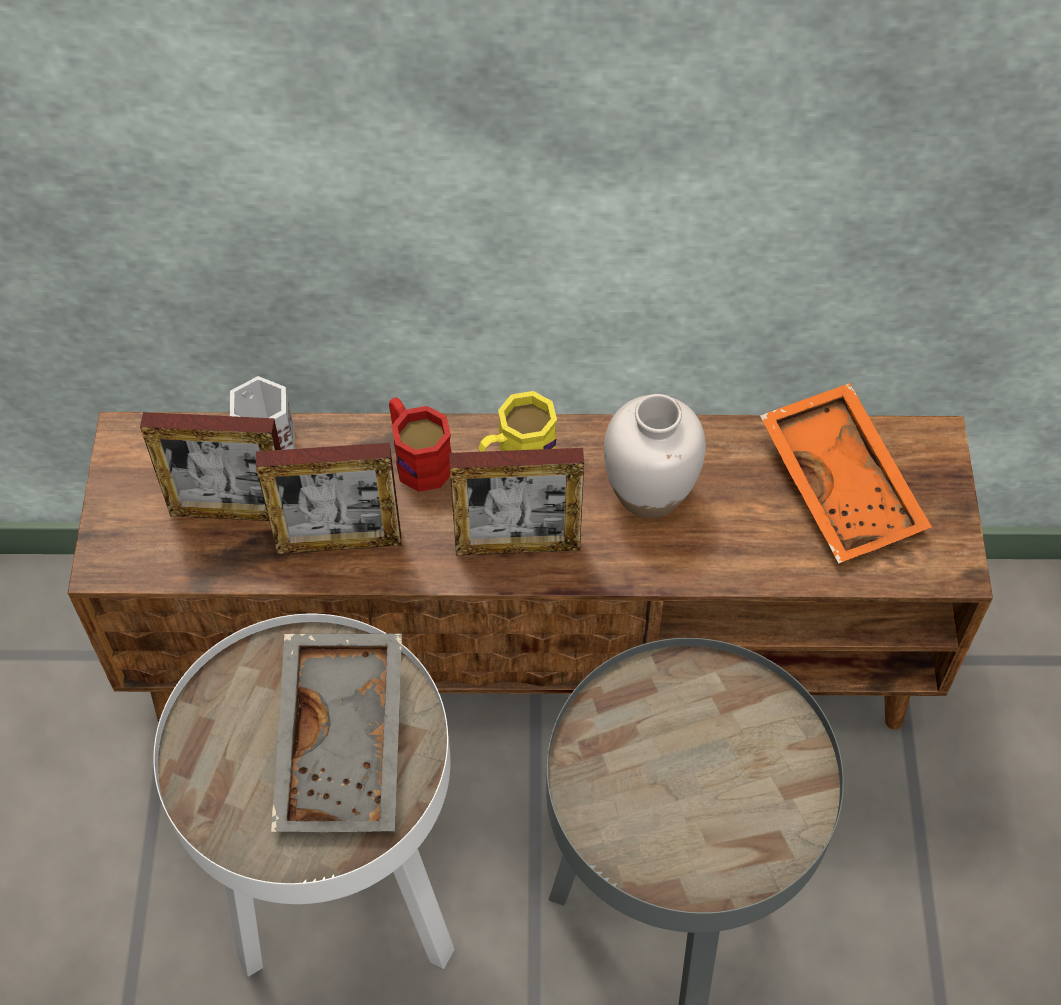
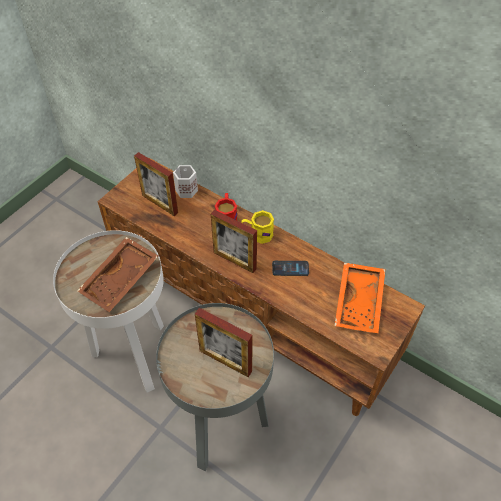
camera: 35 degrees right, 5 degrees down
(339, 542) = (182, 229): picture frame -> picture frame (225, 361)
(345, 743) = (121, 280): grey tray -> brown tray
(648, 493) = (290, 268): white vase -> phone

